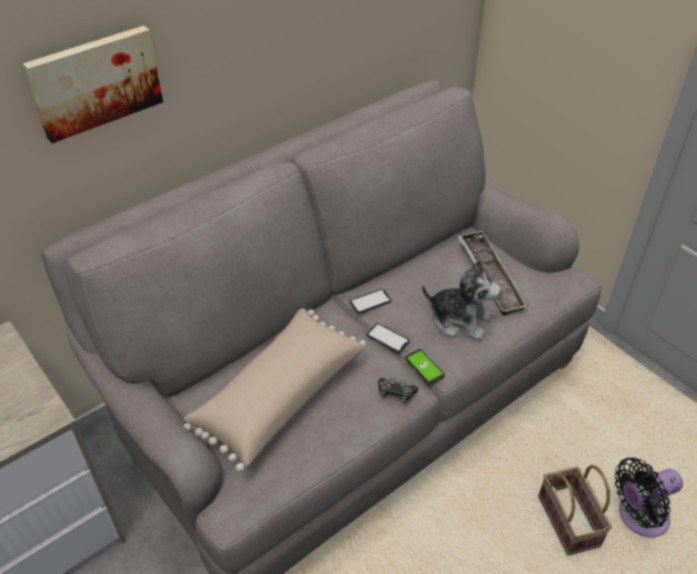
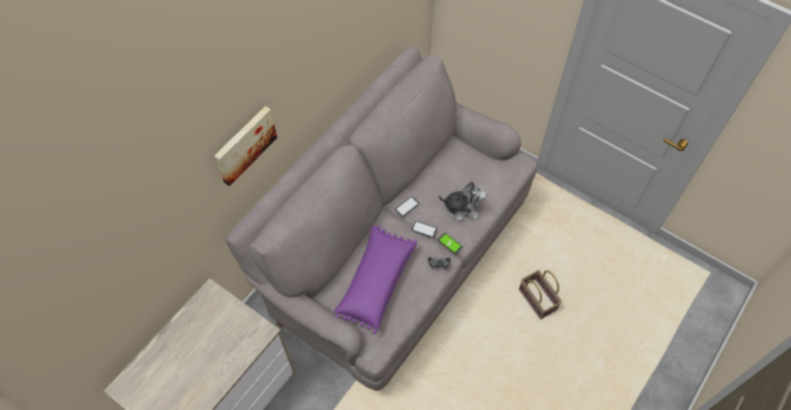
camera: 15 degrees left, 15 degrees up
(278, 396) = (375, 282): beige pillow -> purple pillow
(490, 276) = (473, 173): tray -> none
(638, 517) = (574, 288): black fan -> none

